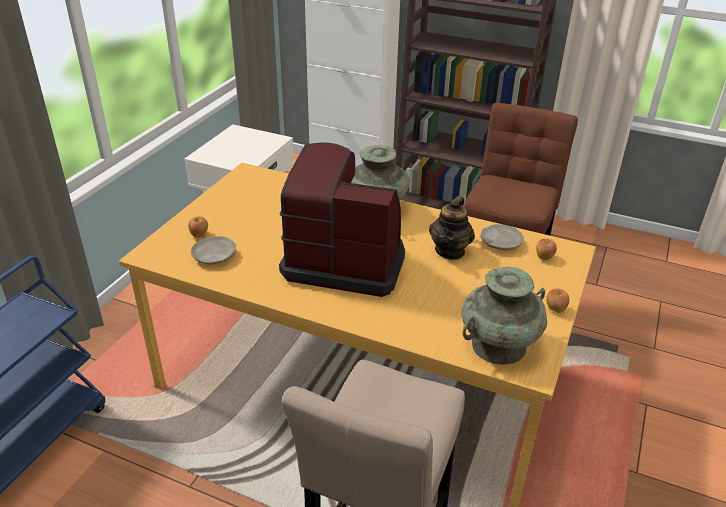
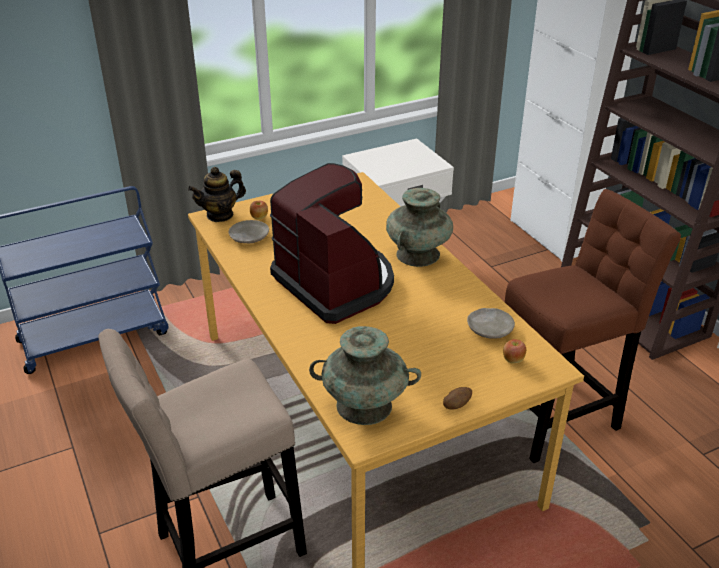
camera: 40 degrees right, 0 degrees up
(450, 251) = (434, 314): teapot -> teapot (220, 215)
(555, 309) = (456, 405): apple -> potato

